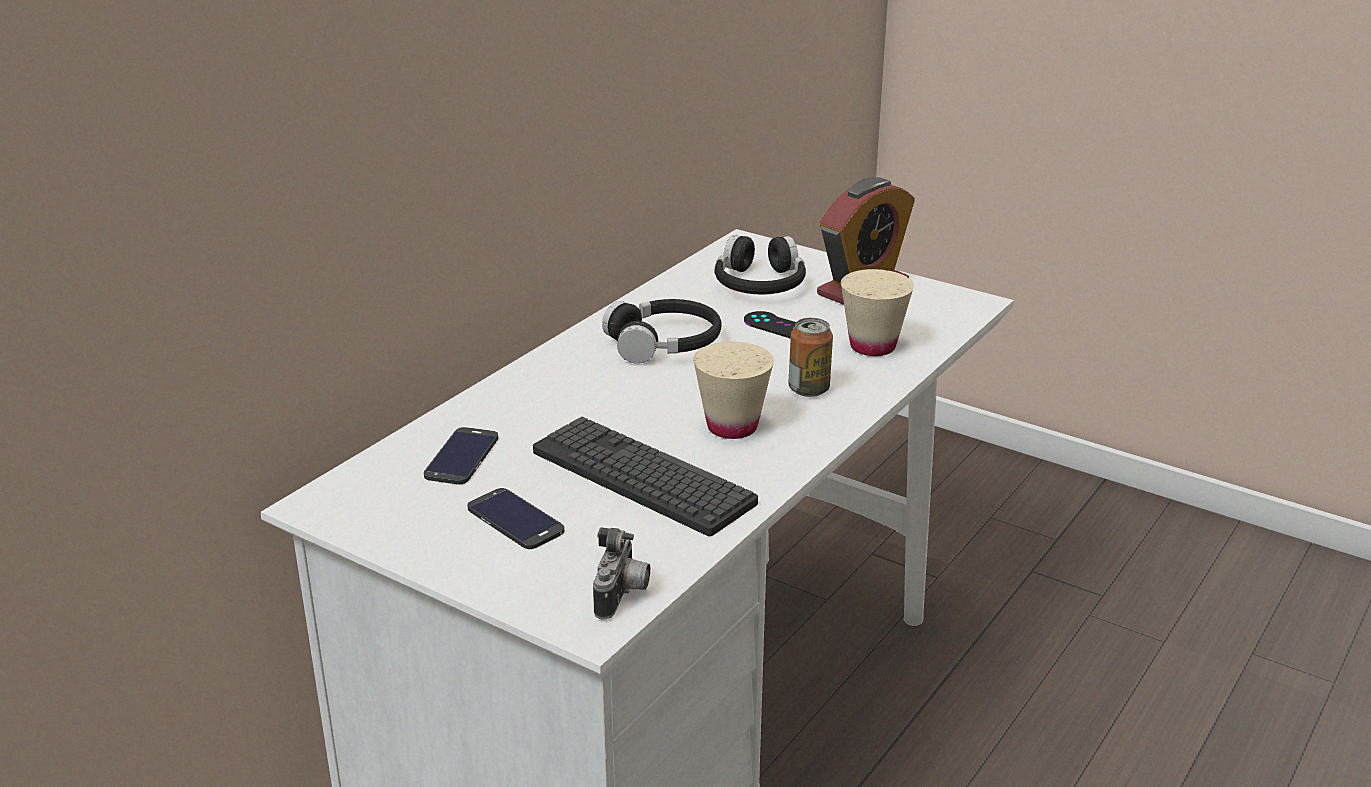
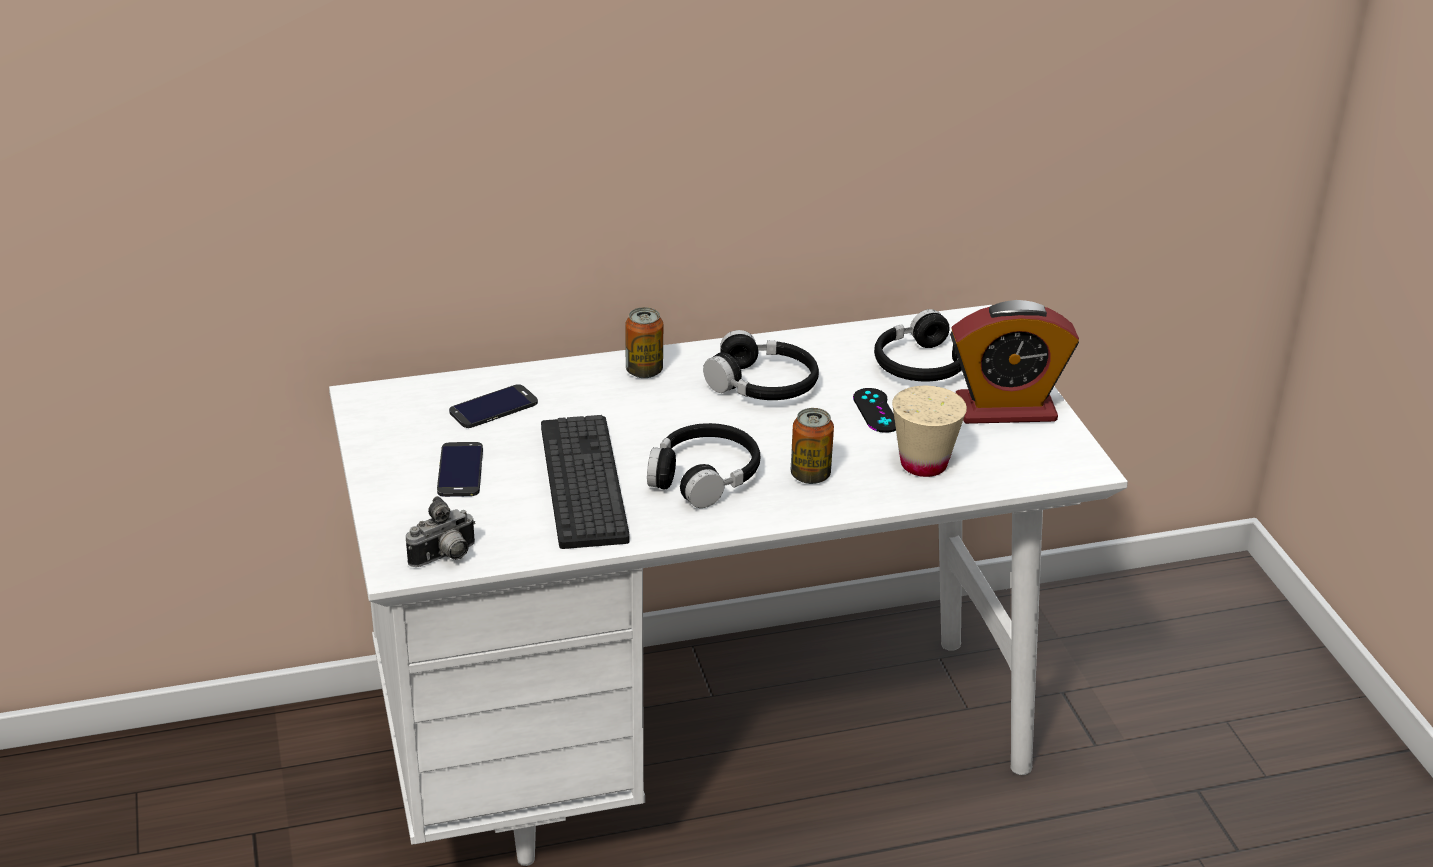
camera: 40 degrees right, 5 degrees up
(551, 373) = (644, 371): none -> can
(732, 427) = (704, 476): beige cup -> black headphones

